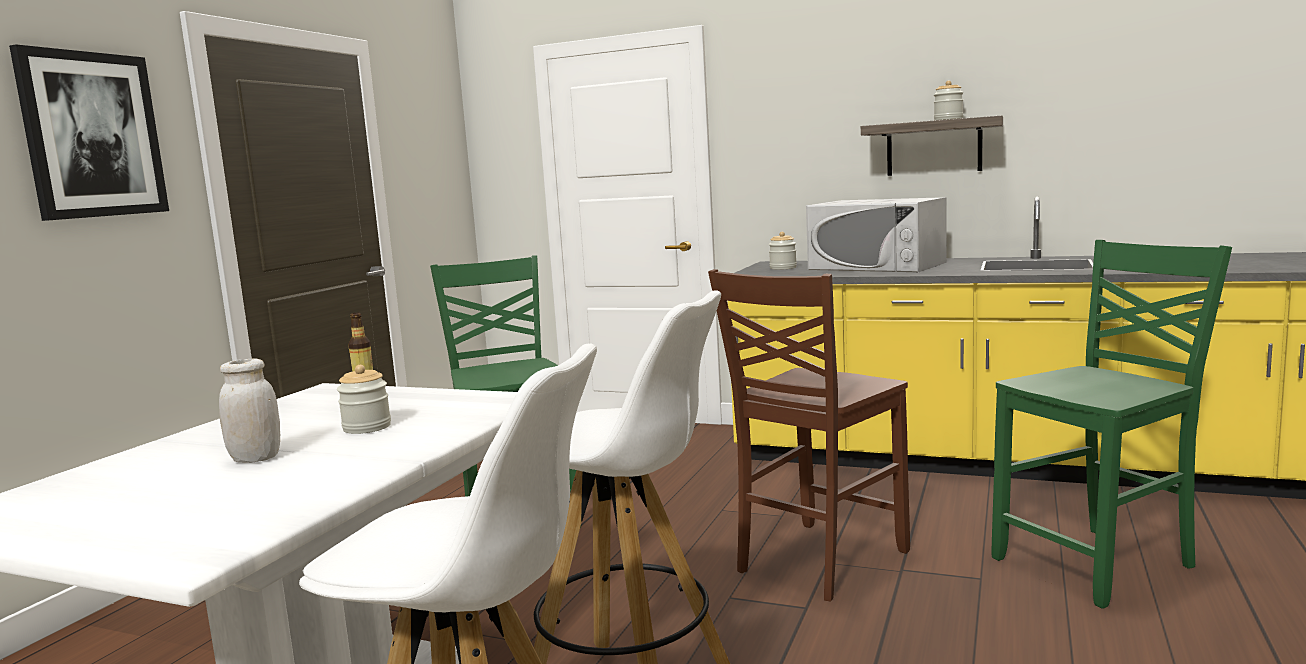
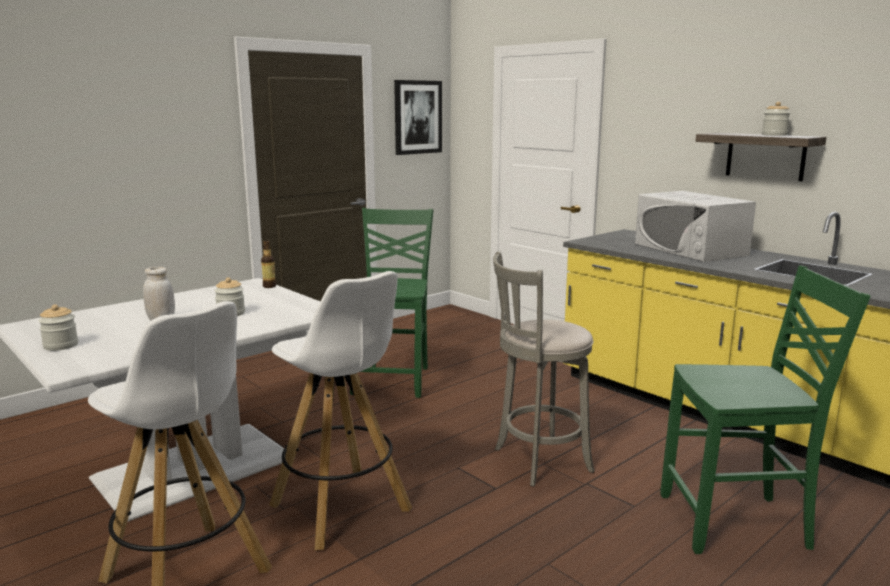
camera: 25 degrees right, 5 degrees up
(92, 135) = (171, 115): picture -> picture (417, 117)
(783, 268) = (622, 239): jar -> jar (61, 345)
(817, 561) = (538, 461): brown chair -> grey stool

